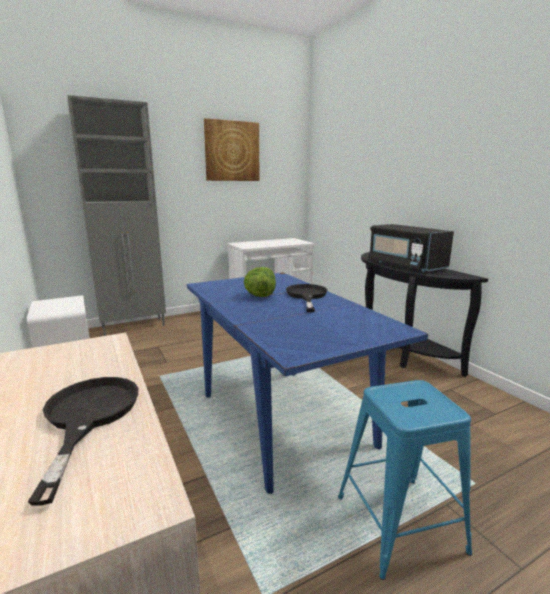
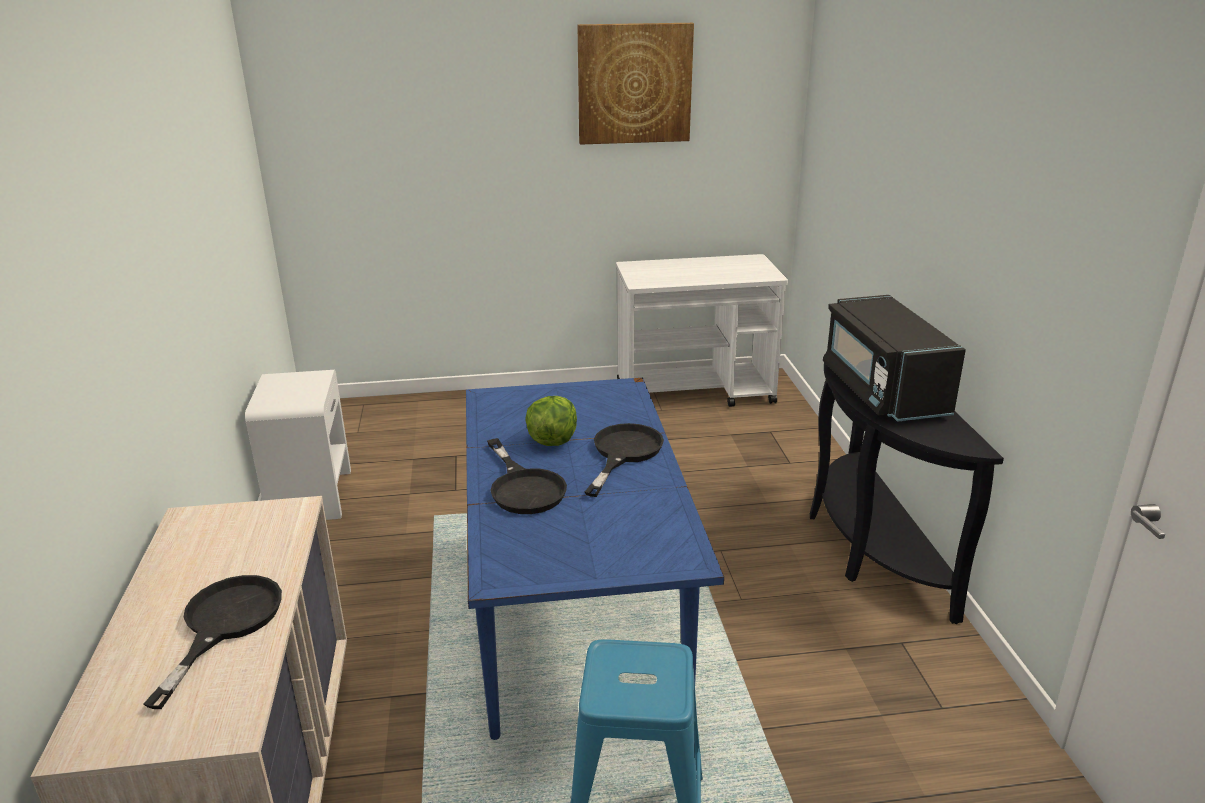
camera: 20 degrees right, 10 degrees up
(134, 326) = (436, 404): grey cabinet -> none
(264, 314) = (524, 487): none -> black frying pan

